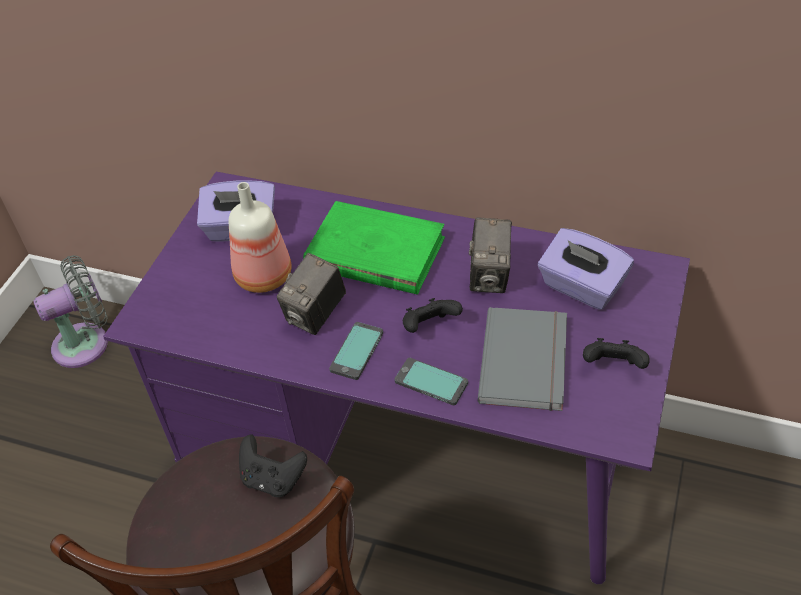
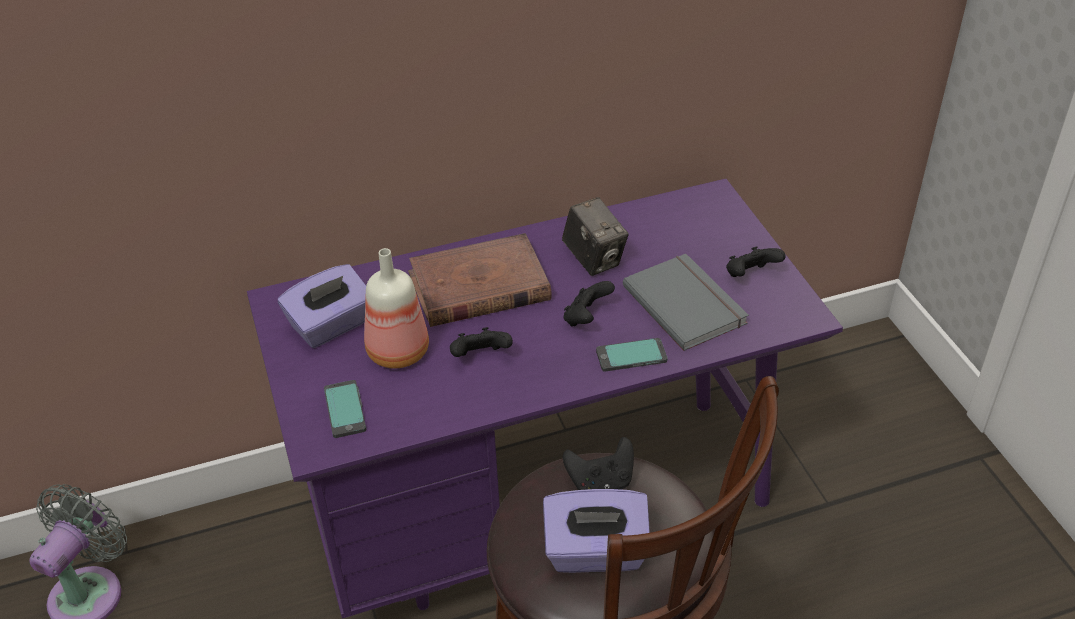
camera: 40 degrees left, 5 degrees down
(316, 315) = (480, 357): camera -> black game controller
(357, 351) = (547, 365): phone -> phone (345, 409)
(374, 253) = (478, 287): green book -> brown book
(581, 287) = (671, 233): purple tissue box -> purple tissue box (596, 553)

